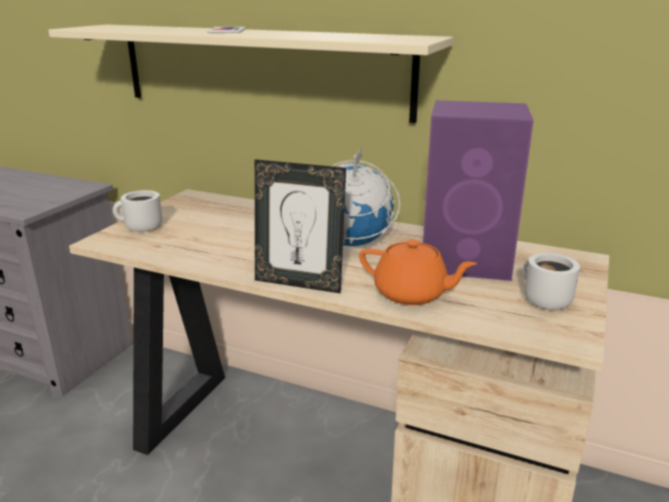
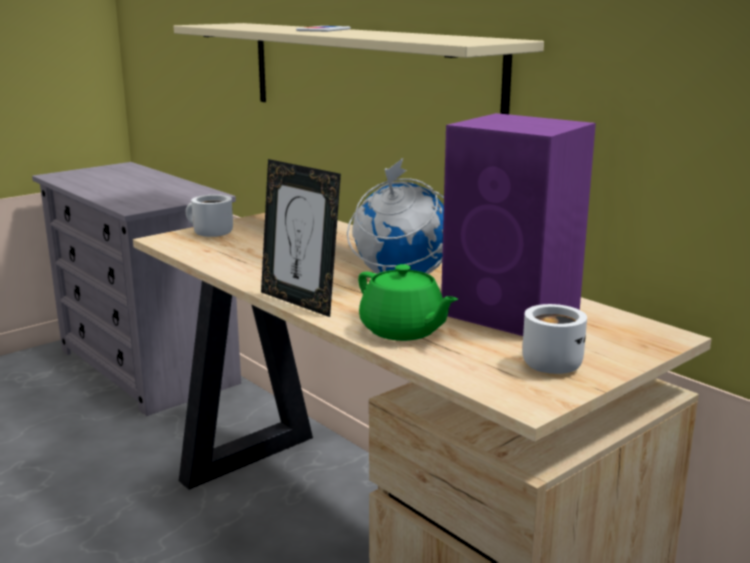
camera: 25 degrees right, 5 degrees down
(411, 294) = (403, 330): orange teapot -> green teapot

